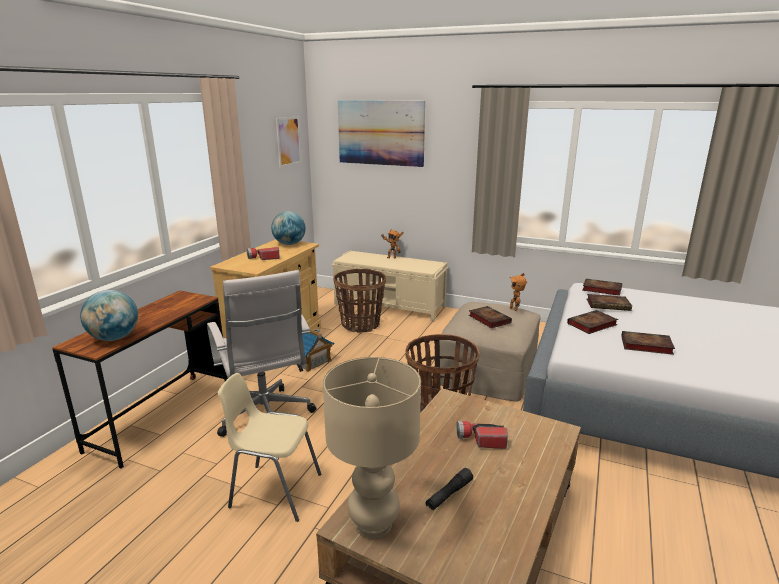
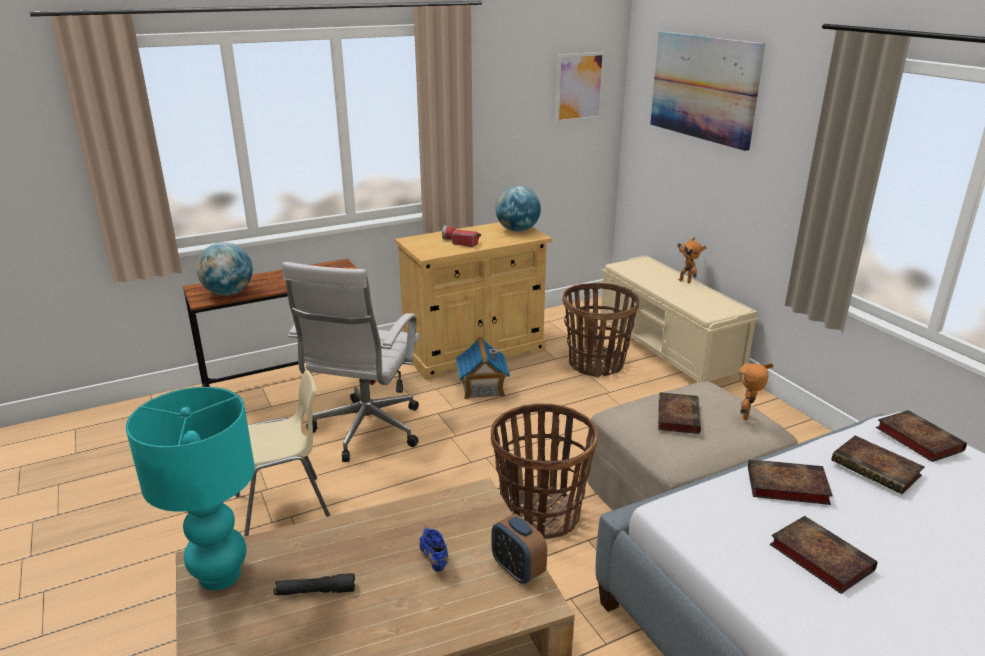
camera: 40 degrees right, 5 degrees up
(274, 490) = (285, 507): beige chair -> beige chair turned 105 degrees clockwise
(374, 524) = (221, 575): beige table lamp -> turquoise table lamp
(481, 440) = (433, 558): flashlight -> blue shoe
(527, 422) = (518, 570): none -> alarm clock

